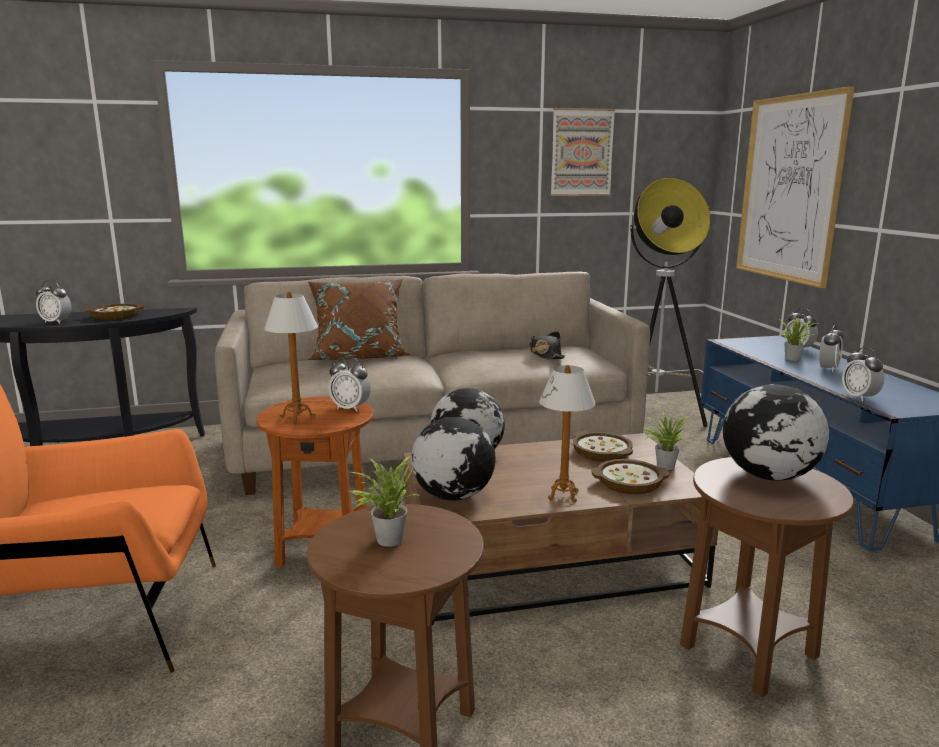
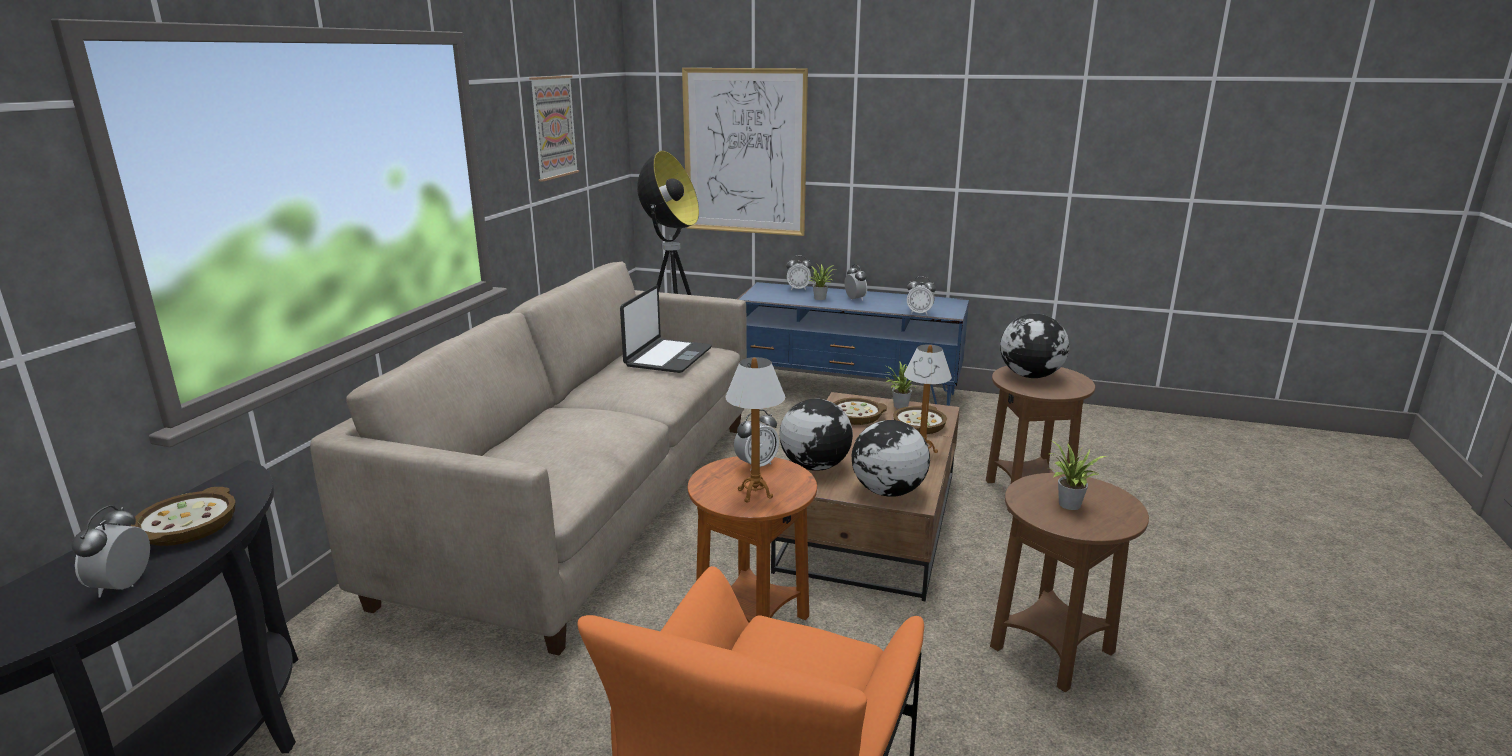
camera: 60 degrees left, 5 degrees up
(56, 322) = (123, 586): alarm clock -> alarm clock turned 135 degrees clockwise
(359, 356) = (527, 431): brown pillow -> none
(545, 354) = (667, 357): black hat -> laptop

